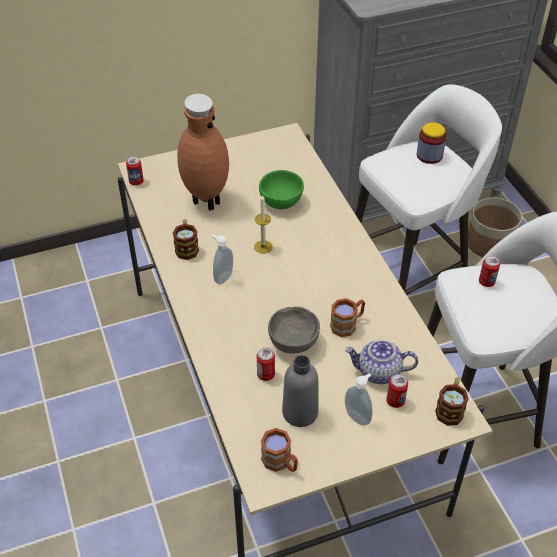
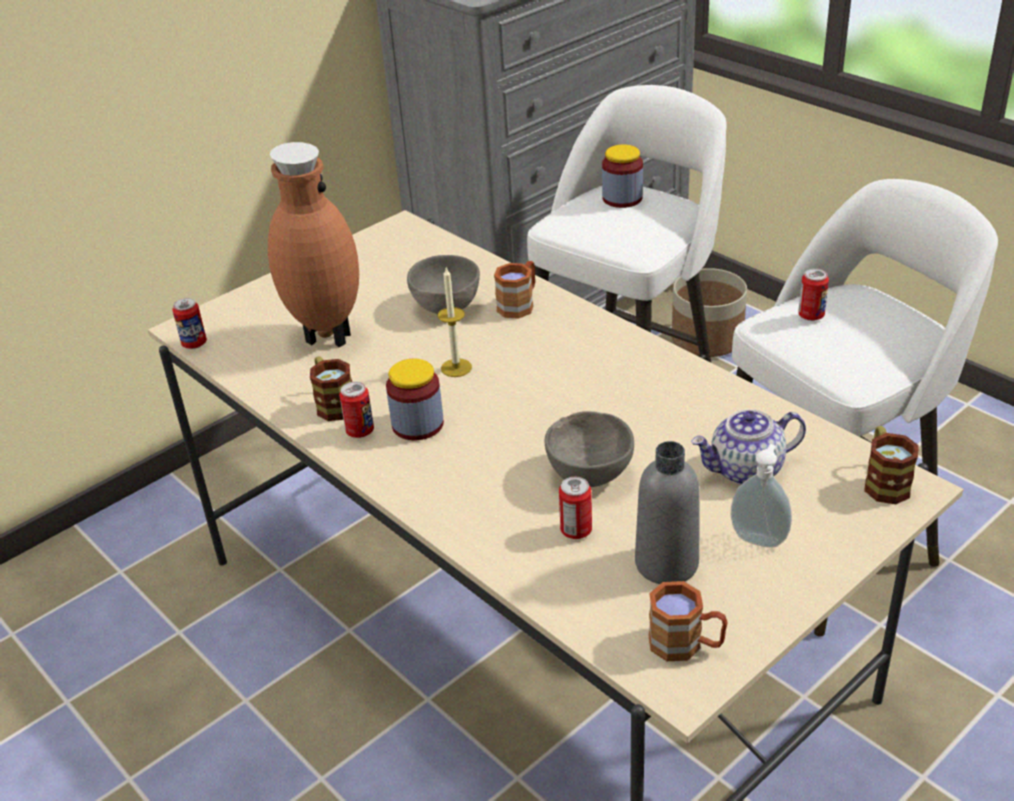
camera: 20 degrees left, 10 degrees down
(222, 277) = (417, 424): soap dispenser -> jar
(280, 202) = (445, 307): green bowl -> grey bowl
(347, 324) = (655, 425): brown mug -> brown mug (519, 304)
(395, 401) = (798, 499): can -> can (360, 431)

